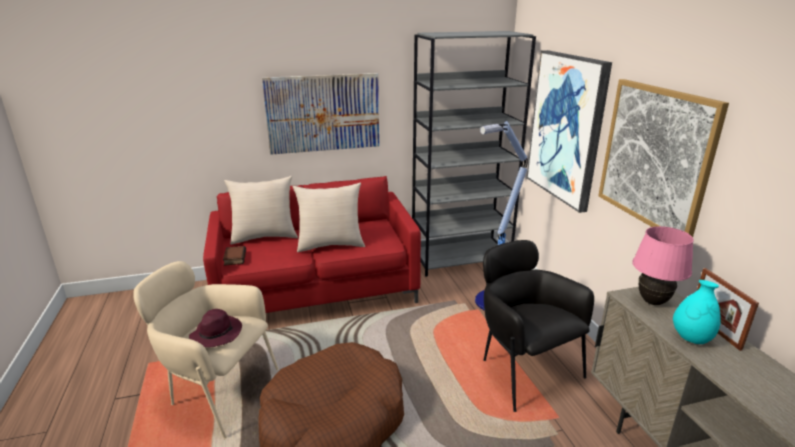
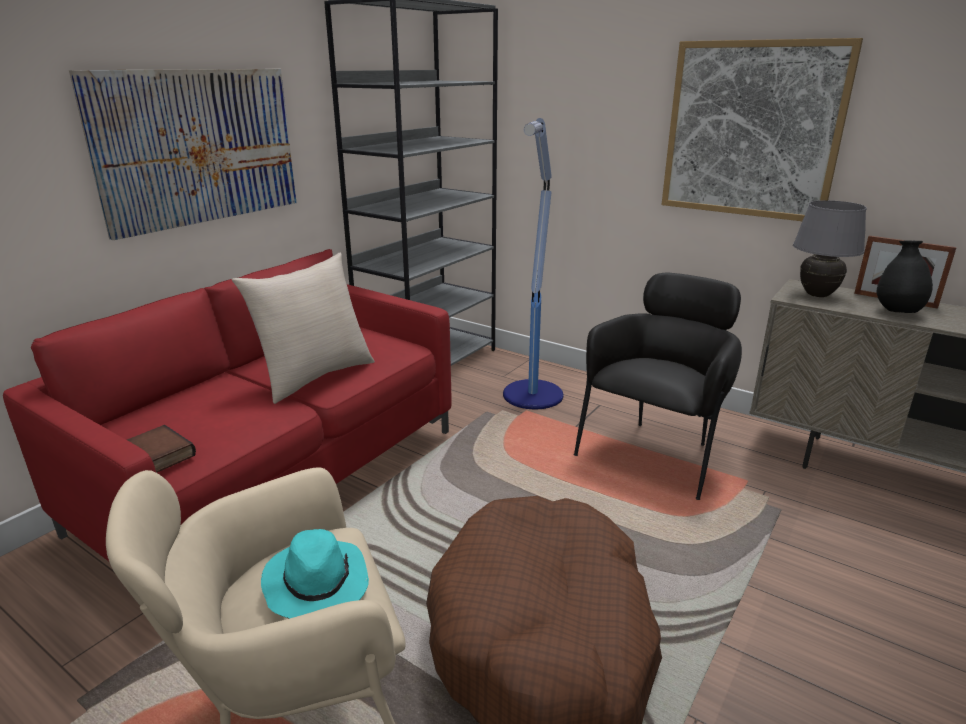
camera: 40 degrees left, 0 degrees up
(217, 333) = (316, 583): purple hat -> turquoise hat
(264, 237) = (170, 403): beige pillow -> none
(523, 370) = (655, 452): black armchair -> black armchair turned 105 degrees clockwise
(566, 128) = (579, 130): picture -> none
(652, 302) = (817, 295): pink table lamp -> grey table lamp
(691, 338) = (897, 312): turquoise vase -> black vase

